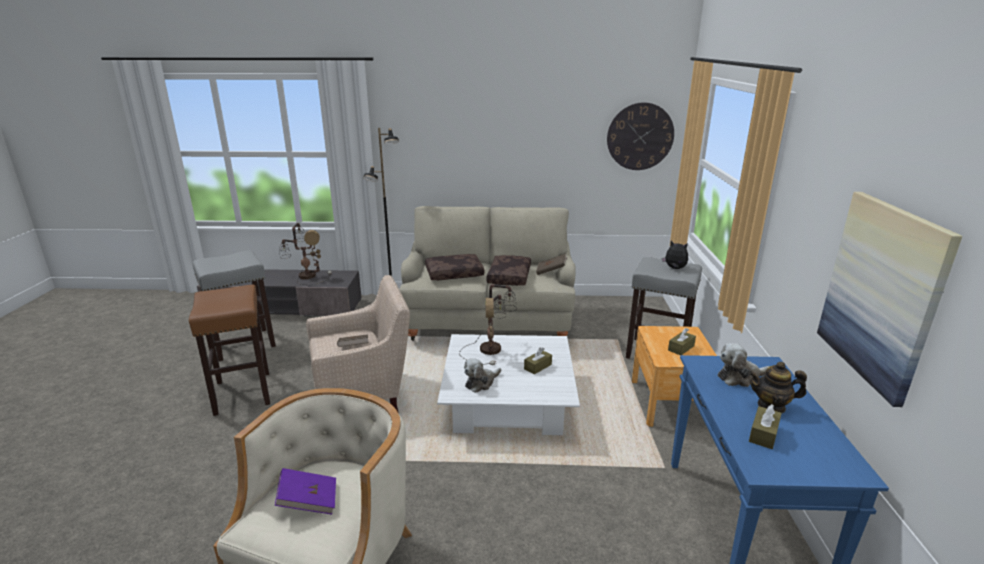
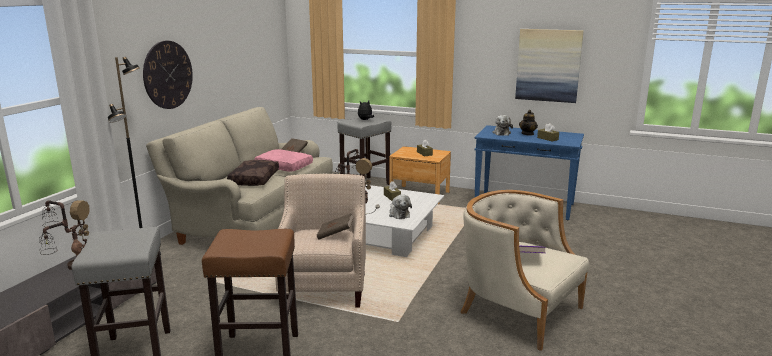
camera: 70 degrees left, 5 degrees down
(508, 276) = (283, 166): brown pillow -> pink pillow
(640, 136) = (269, 42): wall clock -> wall clock (168, 75)

